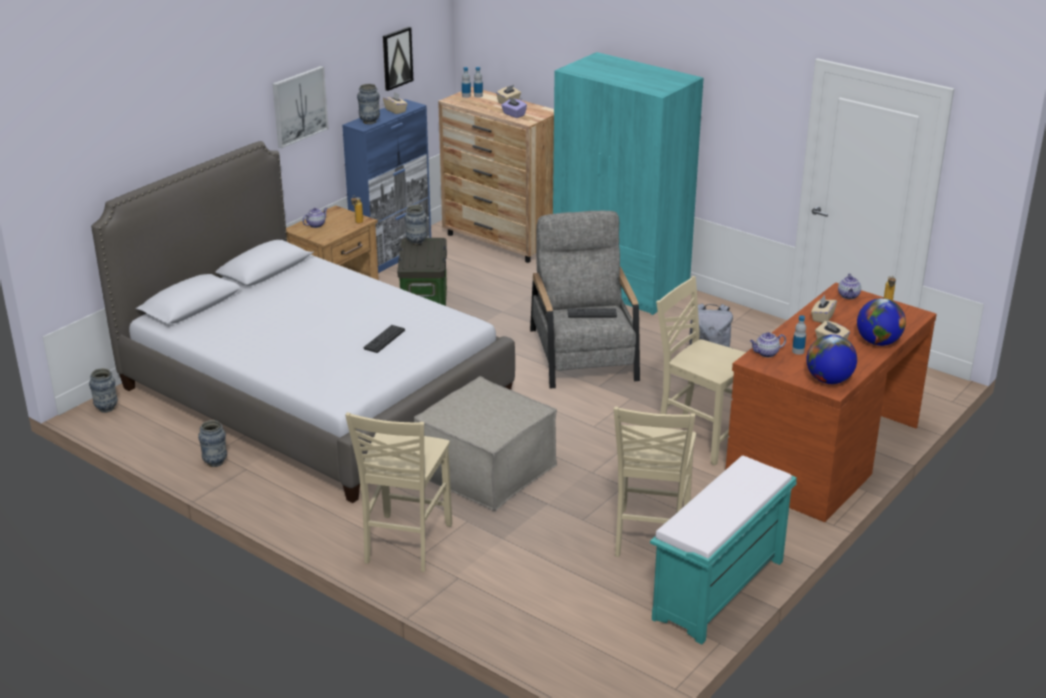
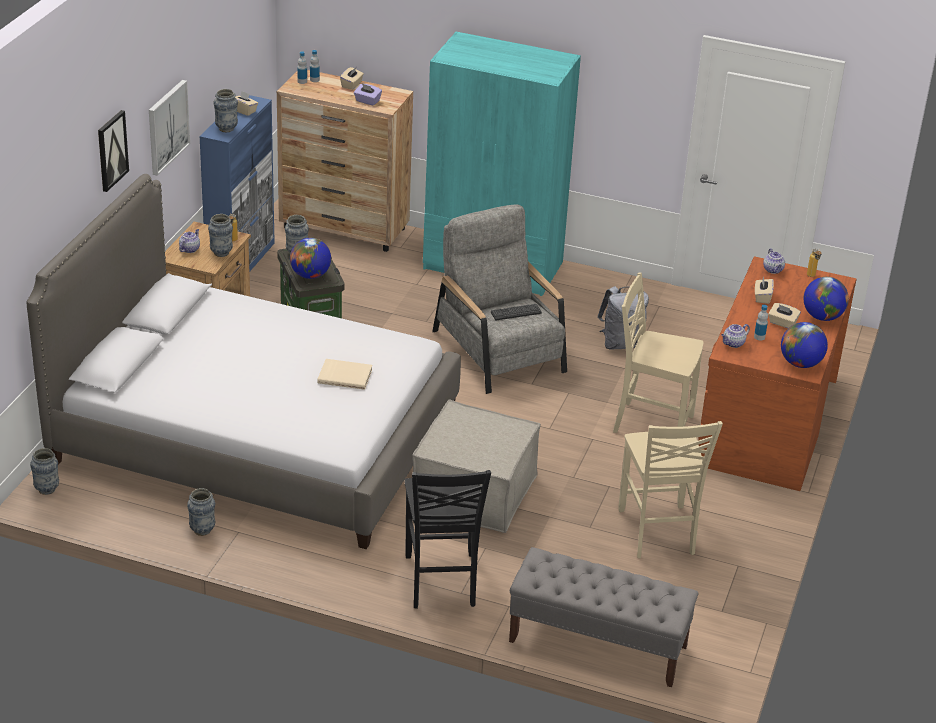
camera: 20 degrees left, 5 degrees up
(341, 231) = (221, 253): none -> vase
(384, 339) = (345, 376): keyboard -> beige book
(397, 58) = (235, 52): picture -> picture (112, 150)
(405, 544) = (441, 582): beige chair -> black chair
(416, 260) = (310, 275): none -> globe
(527, 629) = (597, 644): none -> grey bench
(718, 591) = (742, 574): turquoise bench -> none

